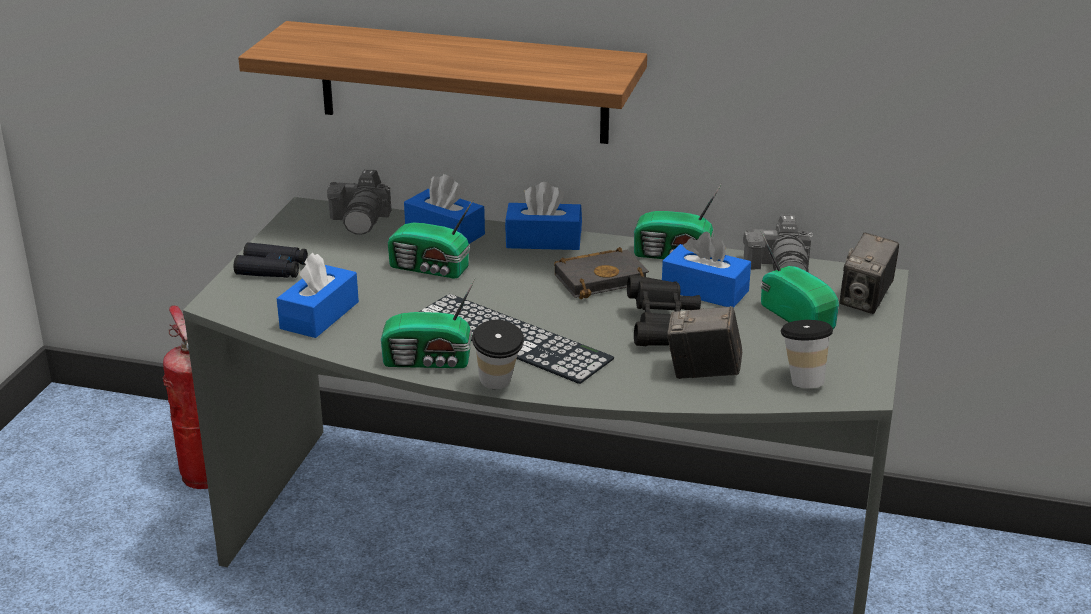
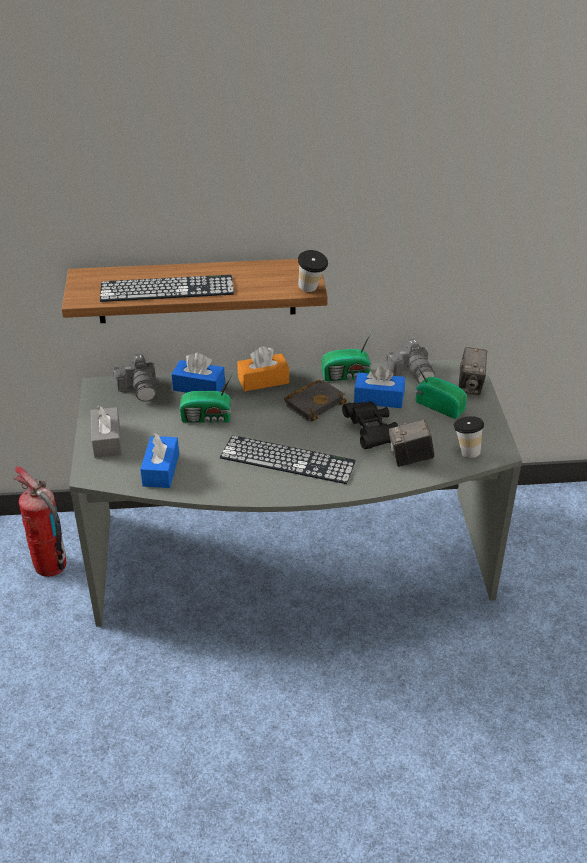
camera: 20 degrees left, 10 degrees up
(272, 269) = (107, 440): black binoculars -> grey tissue box
(397, 55) = (167, 288): none -> keyboard
(429, 361) = (250, 489): radio -> none
(498, 387) = (301, 497): cup -> cup (311, 290)
(543, 240) = (263, 380): blue tissue box -> orange tissue box

